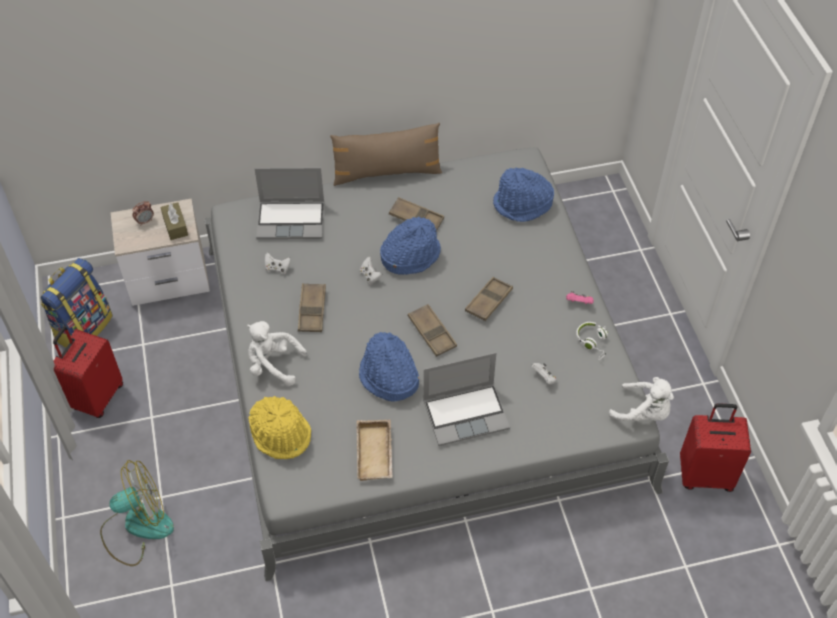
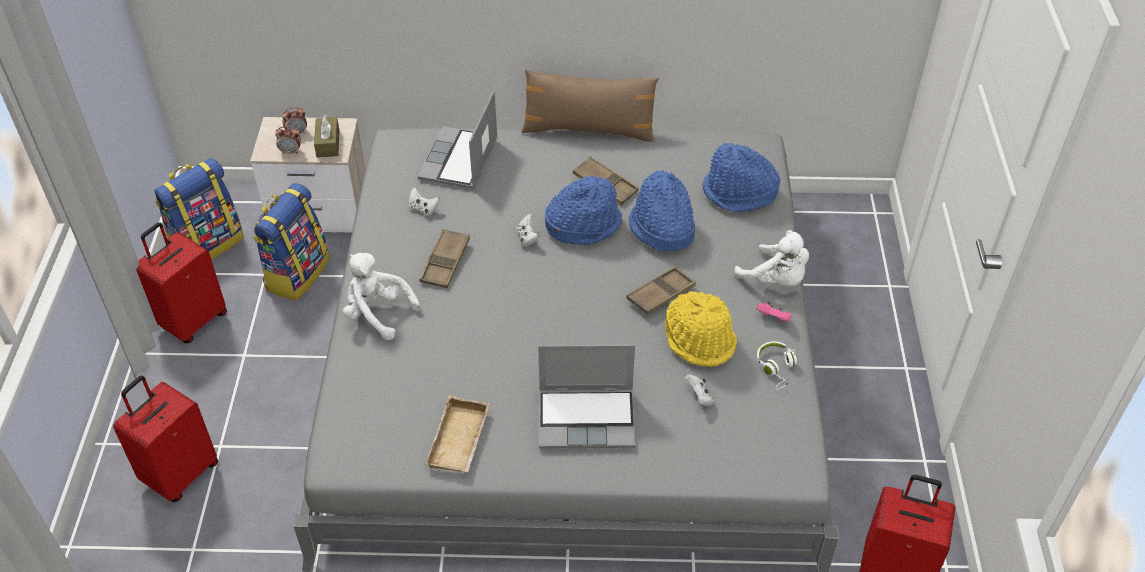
camera: 15 degrees right, 5 degrees down
(137, 527) = (180, 473): fan -> red suitcase
(146, 239) = (291, 151): none -> alarm clock
(169, 338) = (296, 273): none -> backpack
(281, 433) = (357, 392): yellow hat -> yellow hat (700, 339)
(292, 220) = (460, 161): laptop -> laptop turned 90 degrees clockwise
(388, 377) = (507, 355): blue hat -> blue hat (661, 228)
(432, 333) = (578, 316): brown tray -> none
(643, 413) = (815, 466): white plush toy -> white plush toy (775, 280)

